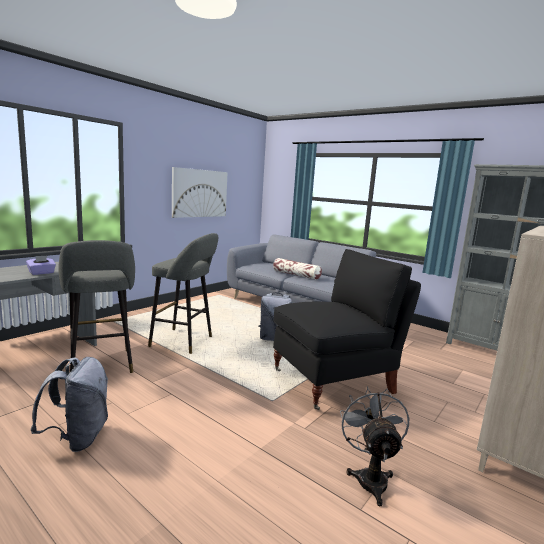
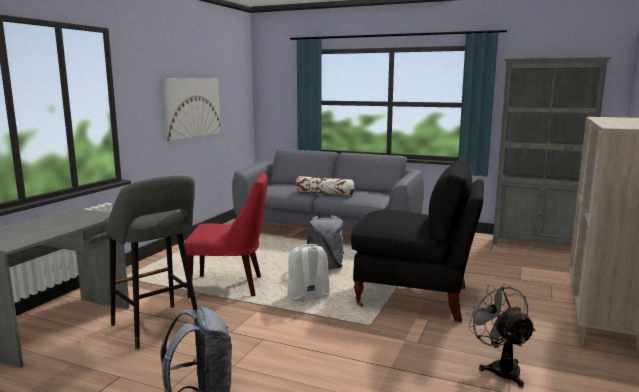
camera: 15 degrees left, 0 degrees up
(42, 273) = (67, 226): purple tissue box -> none
(184, 342) = (230, 286): grey stool -> red chair
(238, 364) = (308, 298): none -> white backpack
(334, 381) = (415, 297): black armchair -> black armchair turned 60 degrees clockwise

